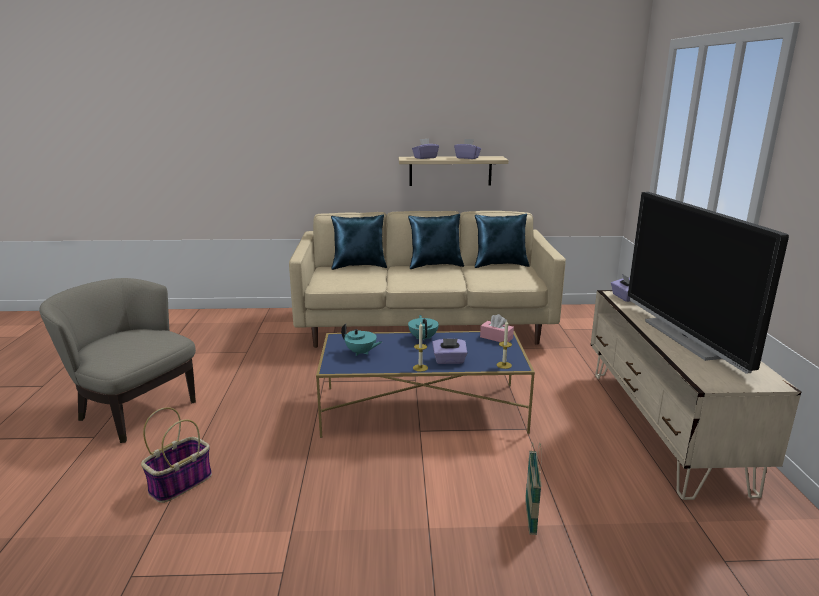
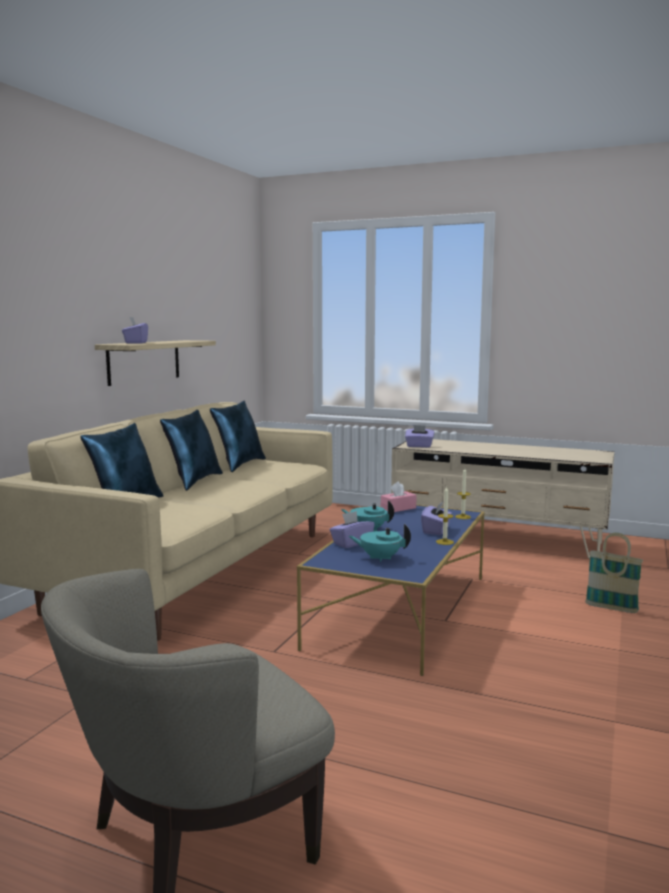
camera: 65 degrees left, 10 degrees down
(181, 483) = (483, 797): basket -> none
(361, 352) = (380, 558): turquoise teapot -> turquoise teapot turned 135 degrees counterclockwise
(467, 158) = (174, 341): purple tissue box -> purple tissue box (351, 543)
(686, 338) = (517, 450): television -> none

